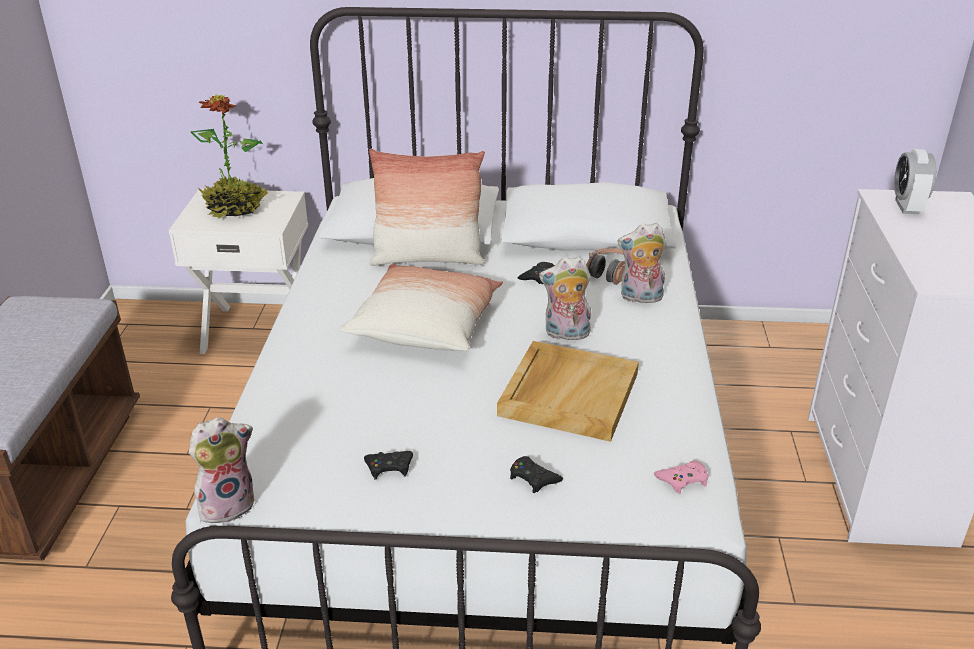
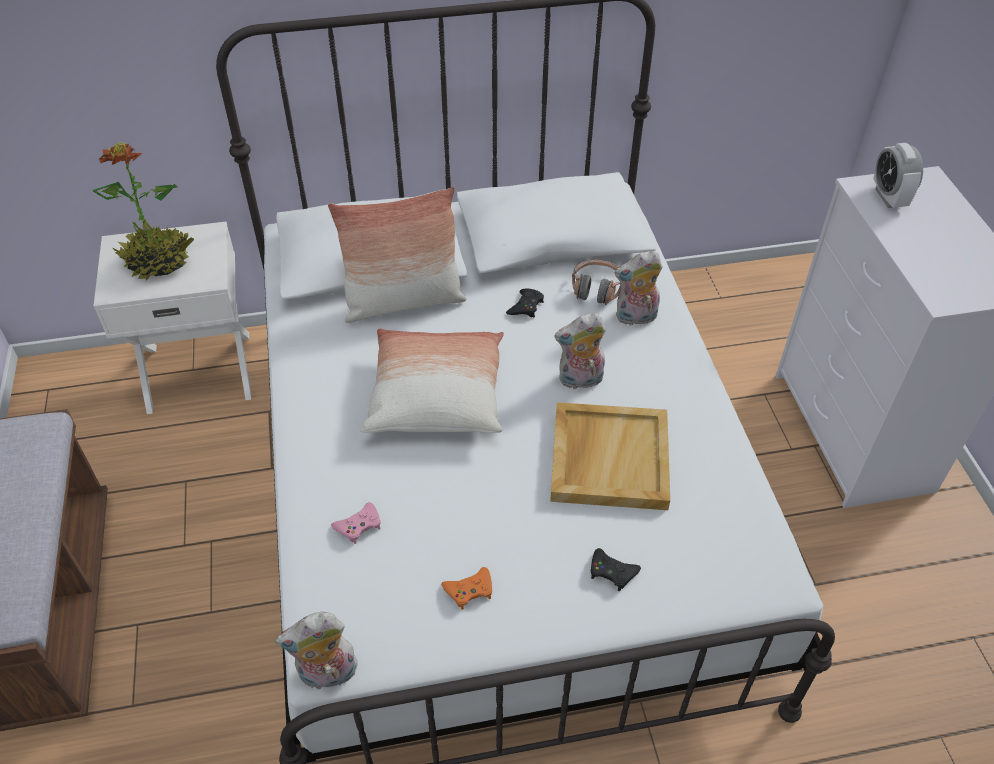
camera: 15 degrees left, 15 degrees up
(228, 504) = (327, 675): plush toy -> plush toy turned 150 degrees counterclockwise
(389, 467) = (469, 590): black game controller -> orange game controller
(683, 480) = (748, 542): pink game controller -> pink game controller (359, 526)

